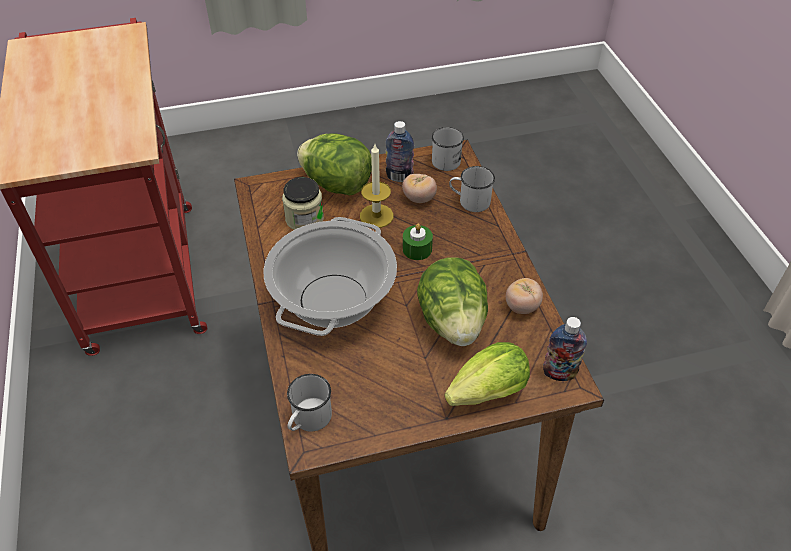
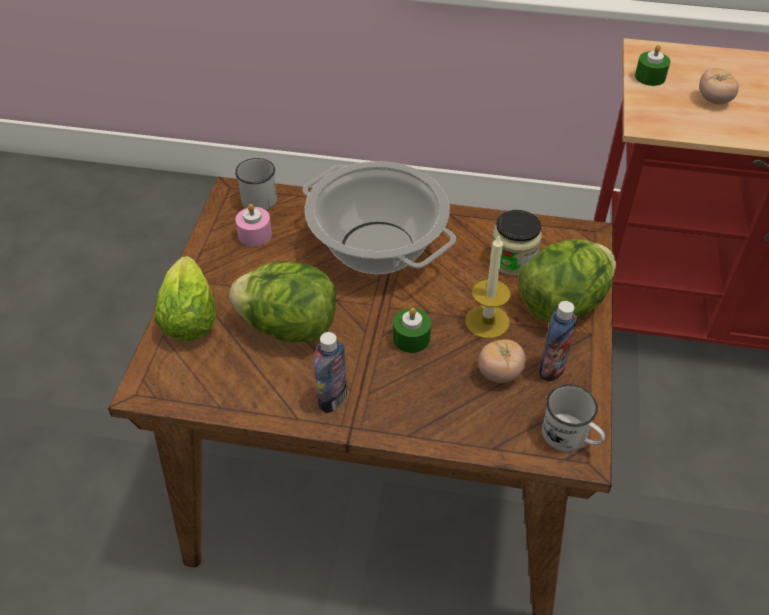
camera: 115 degrees right, 0 degrees up
(60, 158) = (650, 77): none -> green candle
(362, 395) = (255, 234): none -> pink candle
(469, 201) = (469, 425): white mug -> none
(522, 306) = (267, 396): tomato -> tomato (713, 100)
(559, 373) = (164, 385): bottle -> bottle (332, 399)

